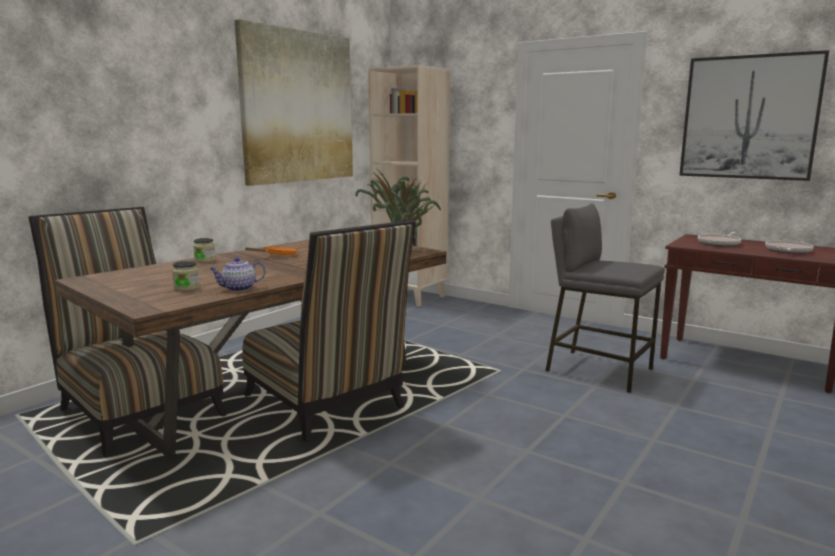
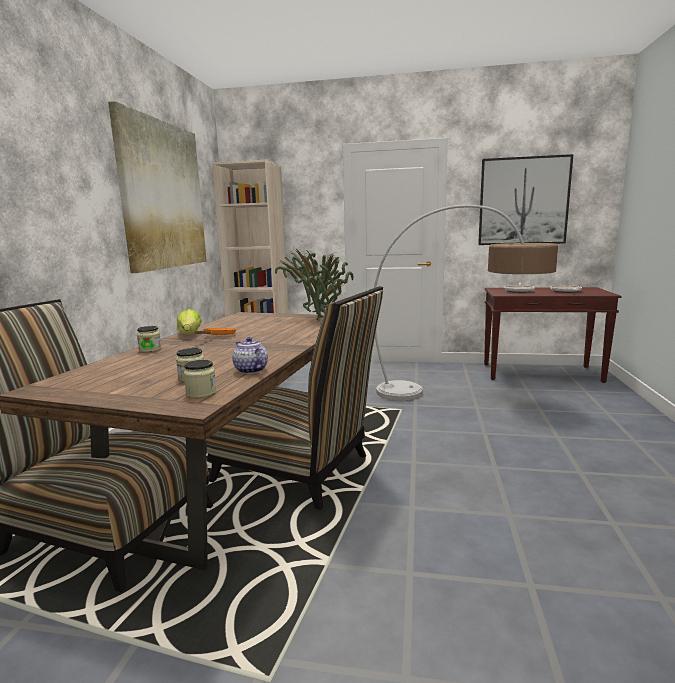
camera: 25 degrees left, 0 degrees up
(169, 300) = (201, 393): none -> jar
(238, 289) = (250, 370): teapot -> teapot turned 105 degrees clockwise
(260, 251) = (190, 334): none -> lettuce
(598, 370) = (464, 395): grey stool -> floor lamp

